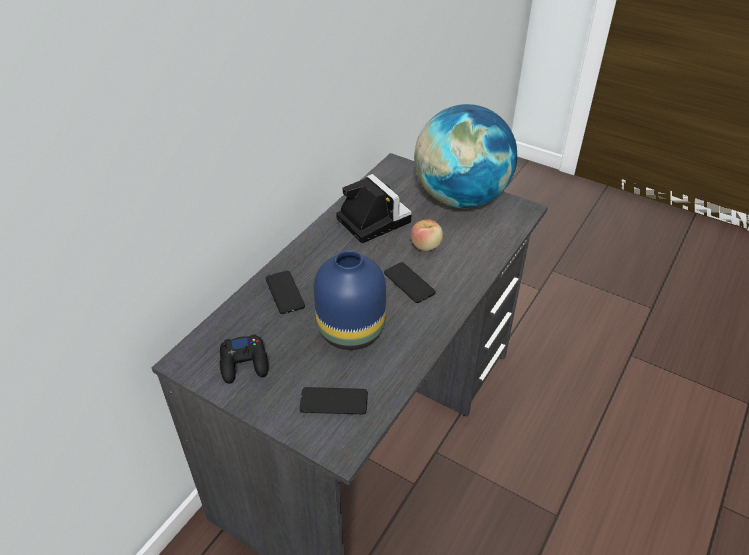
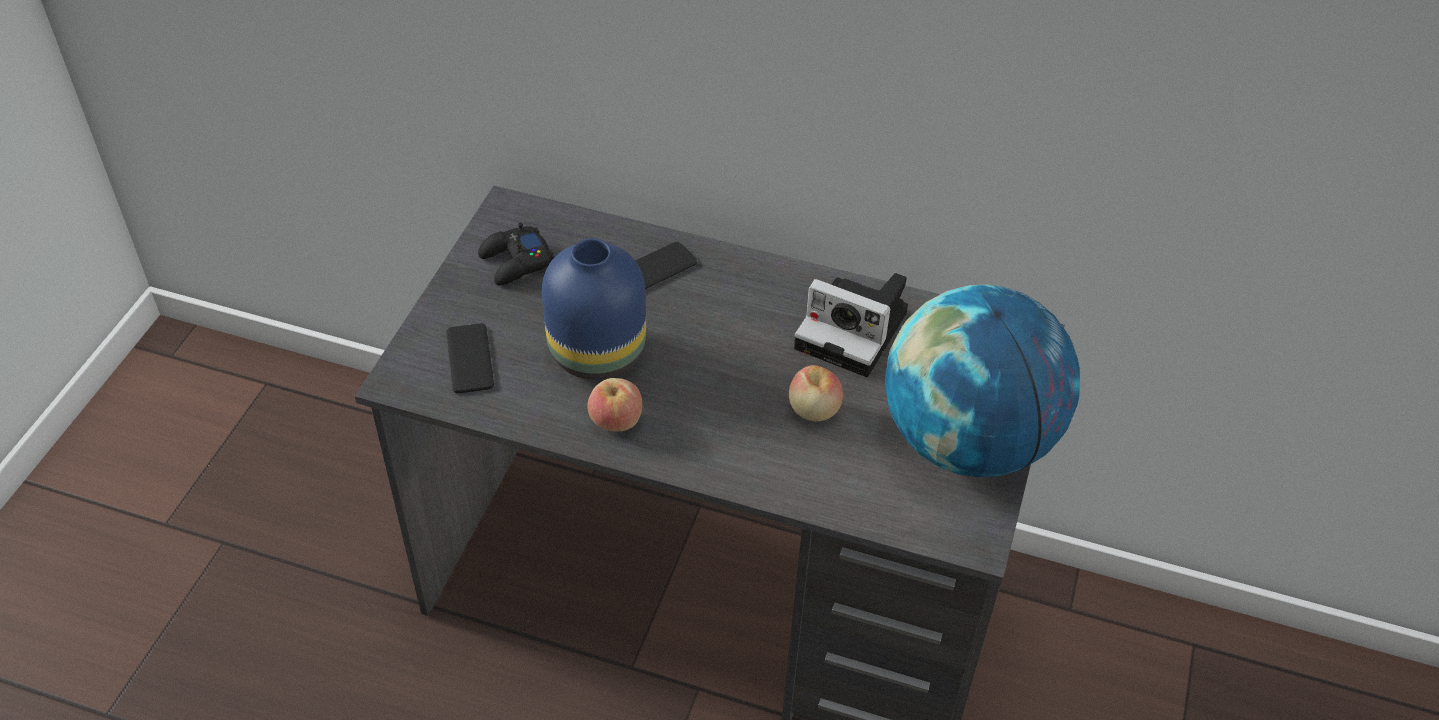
camera: 75 degrees right, 5 degrees up
(371, 219) = (856, 331): camera -> camera turned 75 degrees clockwise
(409, 283) = (717, 401): phone -> none
(413, 330) = (615, 421): none -> apple

